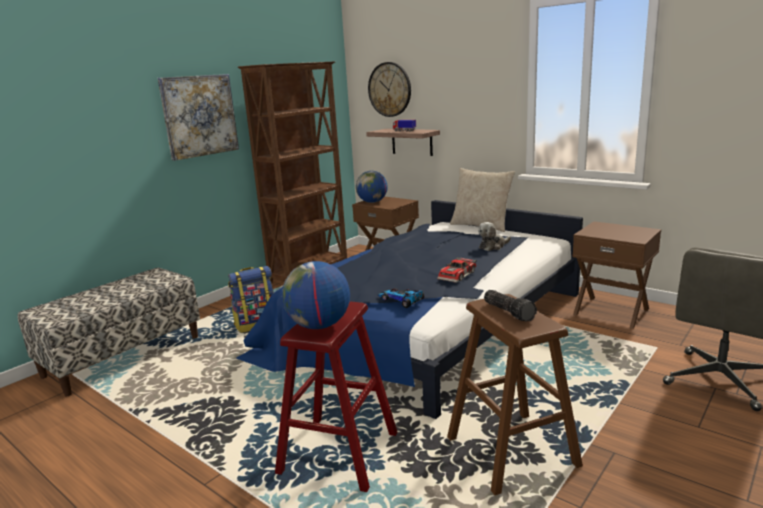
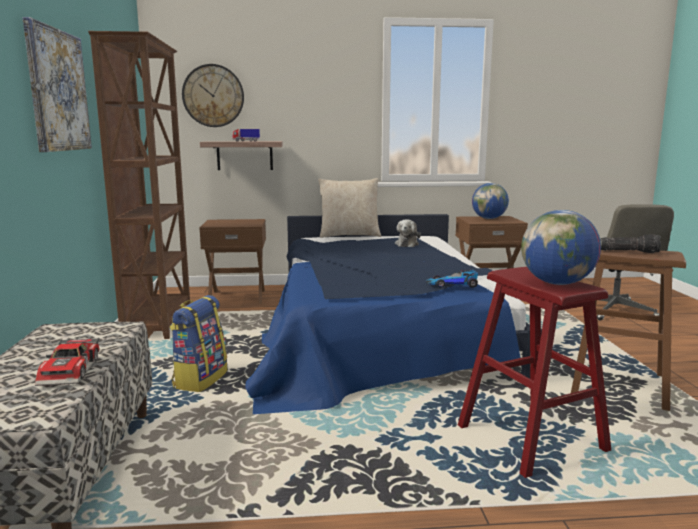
camera: 45 degrees left, 5 degrees down
(372, 202) = (219, 224): globe -> globe (489, 218)
(458, 275) = (444, 262): toy car -> toy car (73, 370)

